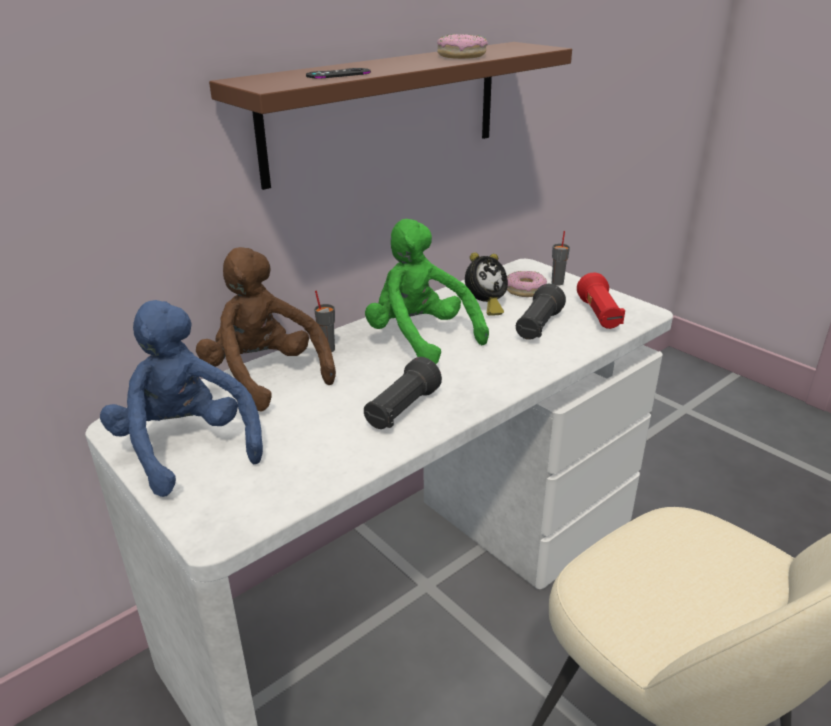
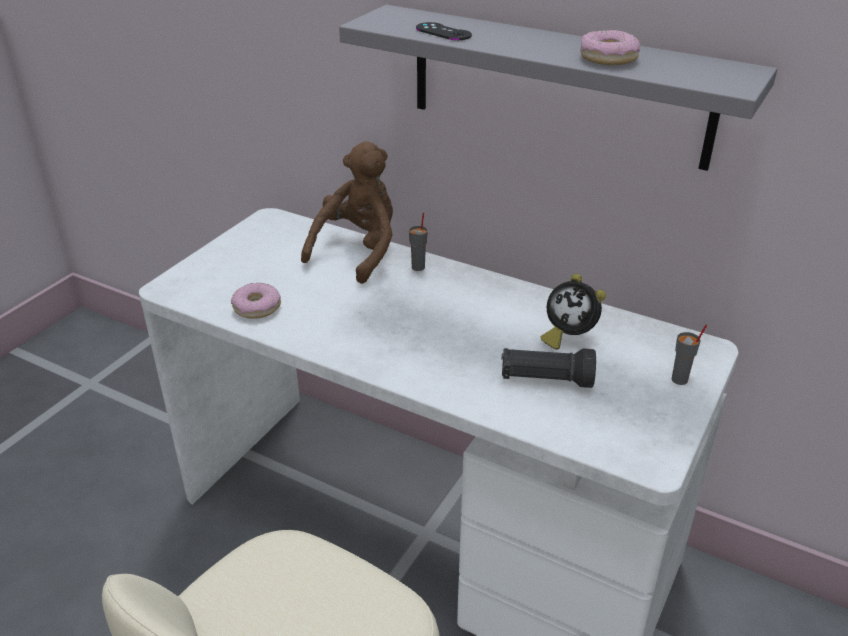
camera: 70 degrees right, 5 degrees up
(186, 447) = (252, 249): blue plush toy -> none
(385, 110) = (557, 86): brown shelf -> grey shelf
(401, 410) = (338, 326): black flashlight -> none
(420, 339) = (468, 310): green plush toy -> none
(525, 290) = (635, 357): donut -> donut (257, 307)
(599, 315) = (610, 424): red flashlight -> none

